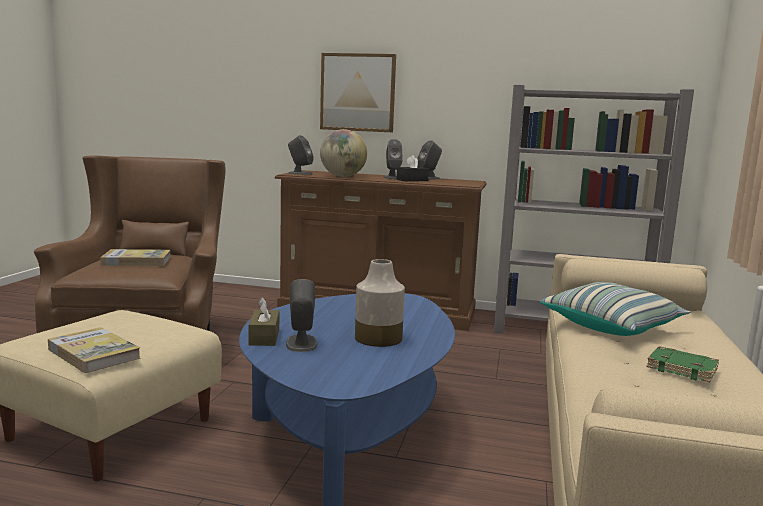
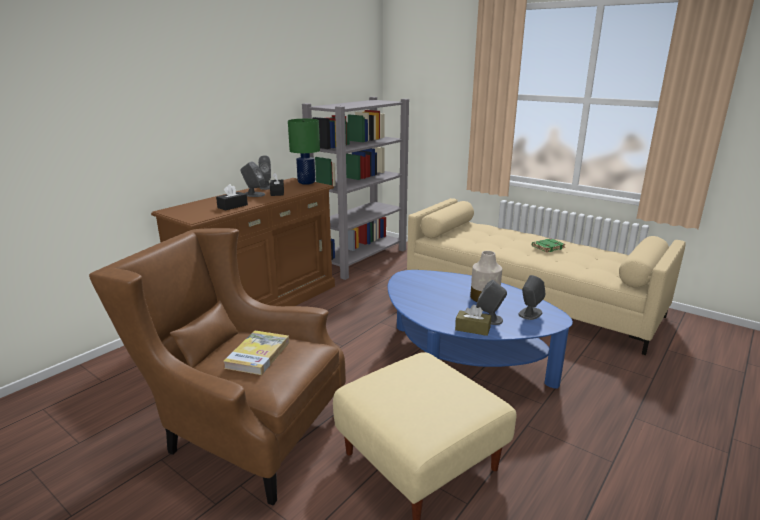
camera: 65 degrees left, 10 degrees up
(93, 354) = (465, 400): book -> none
(300, 173) = (191, 215): grey speaker -> grey speaker (530, 313)
(342, 176) = (232, 206): globe -> black tissue box
(358, 92) = (187, 122): picture -> none
(467, 183) = (307, 183): none -> green table lamp
(612, 326) = (486, 242): pillow -> none

